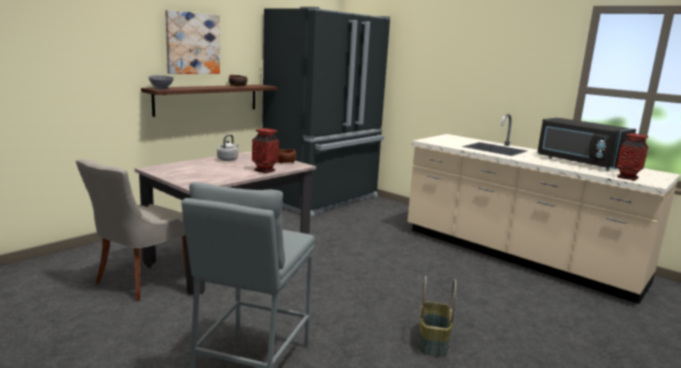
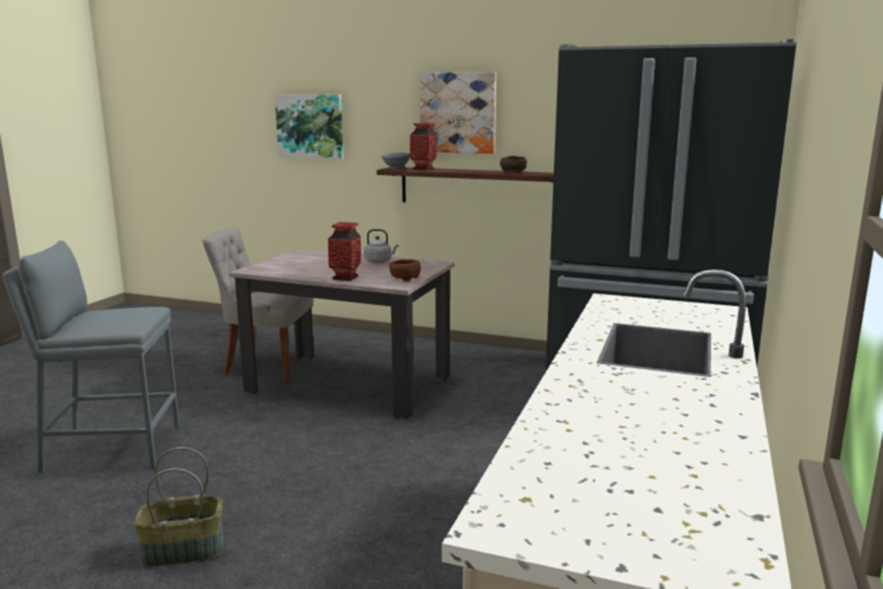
camera: 70 degrees right, 0 degrees up
(56, 52) = (310, 126): none -> picture
(578, 162) = (654, 431): black microwave -> none
(627, 178) = (531, 490): vase -> vase (423, 169)

